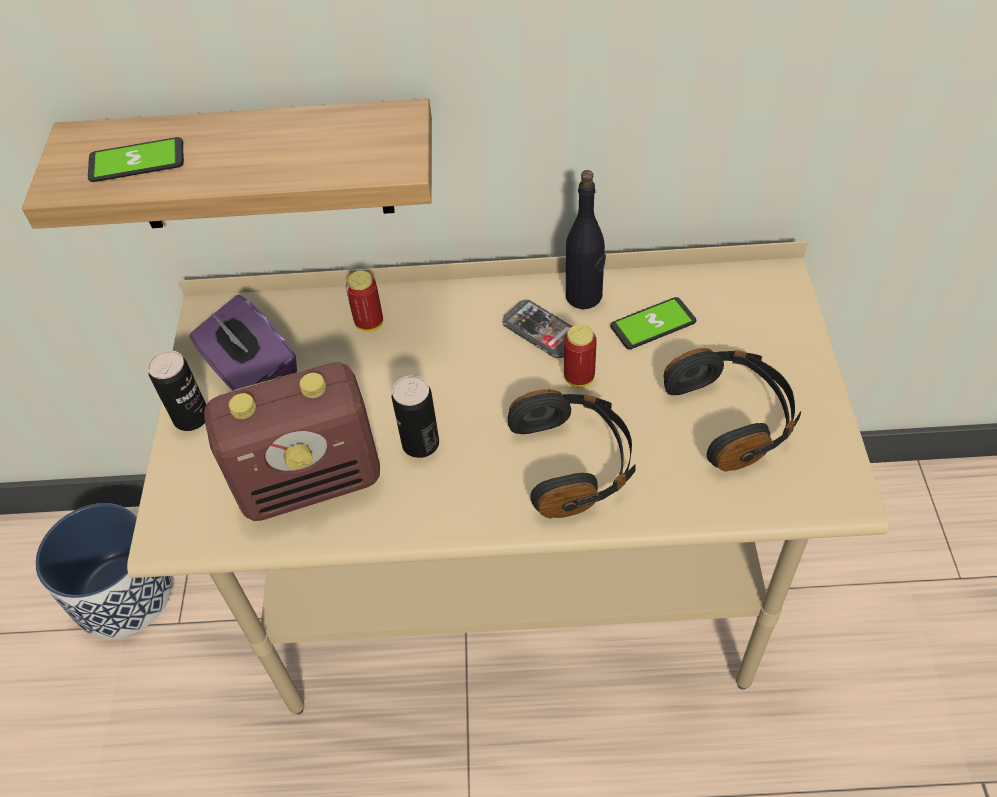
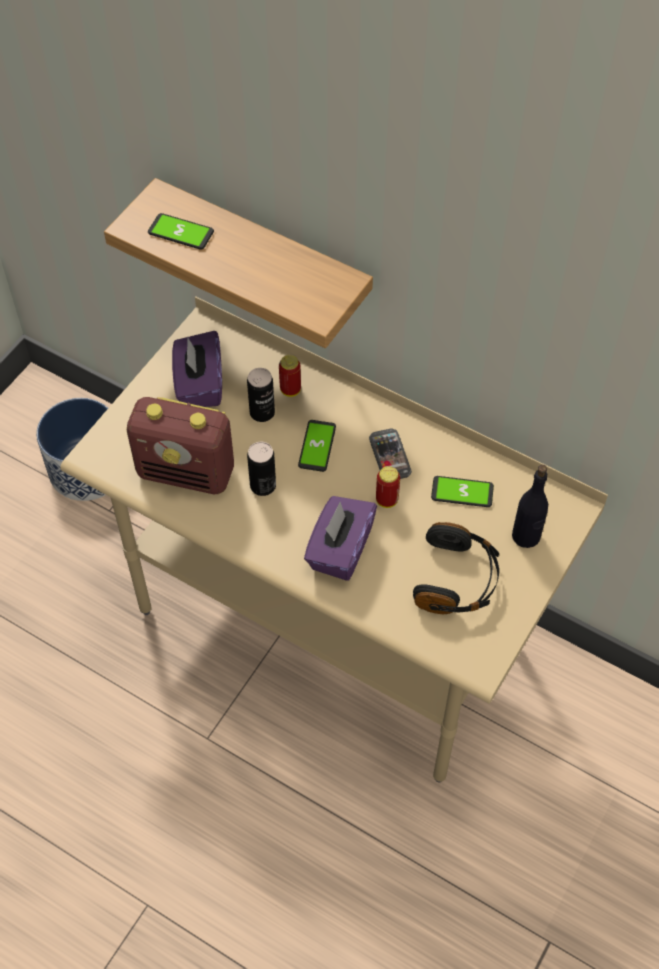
camera: 30 degrees right, 5 degrees up
(191, 417) = (148, 392): can -> can (262, 412)
(450, 365) = (317, 446): none -> phone
(573, 463) = (340, 550): black headphones -> purple tissue box
(584, 296) = (435, 448): black bottle -> black bottle (526, 536)

